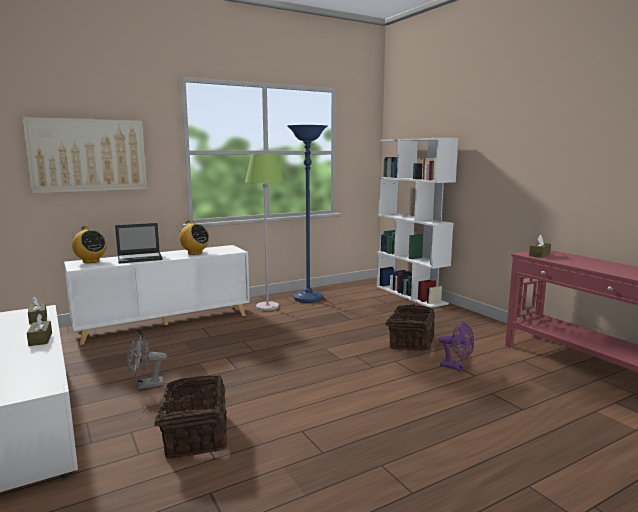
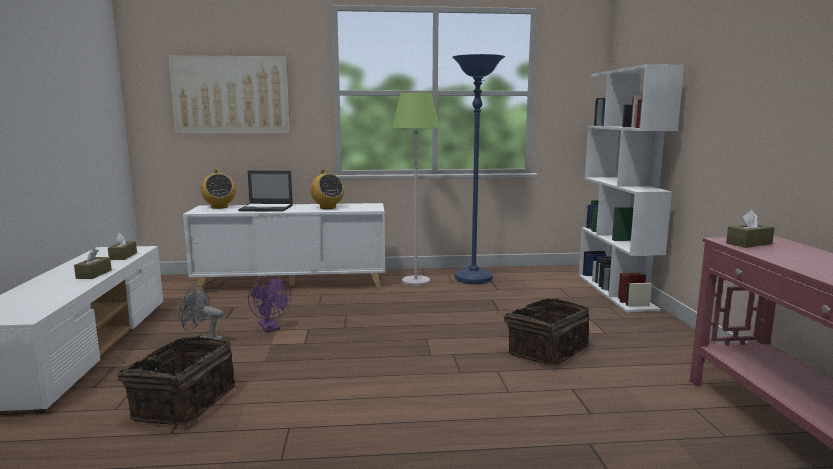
camera: 25 degrees right, 0 degrees up
(456, 367) = (575, 396): purple fan -> purple fan (270, 328)

